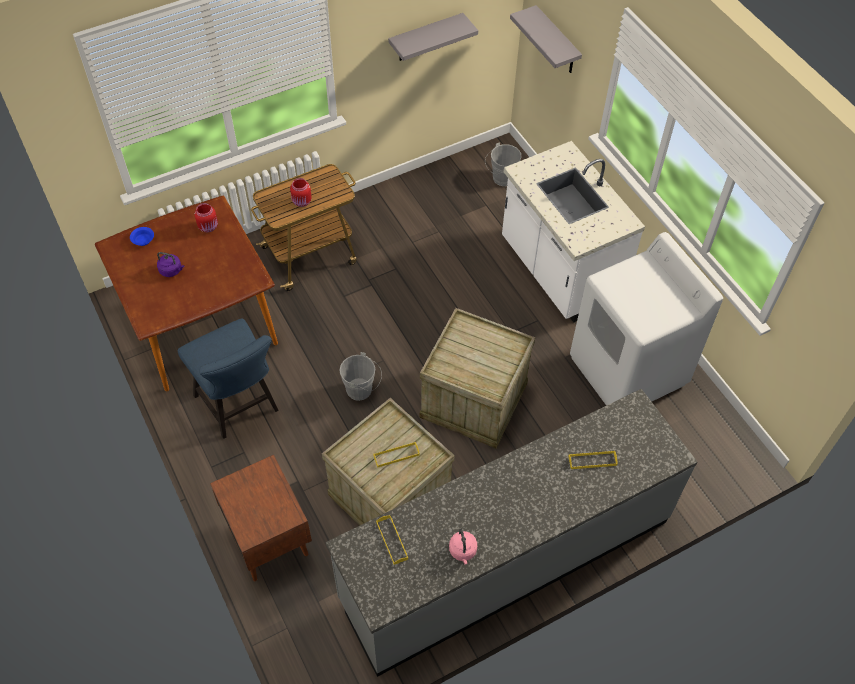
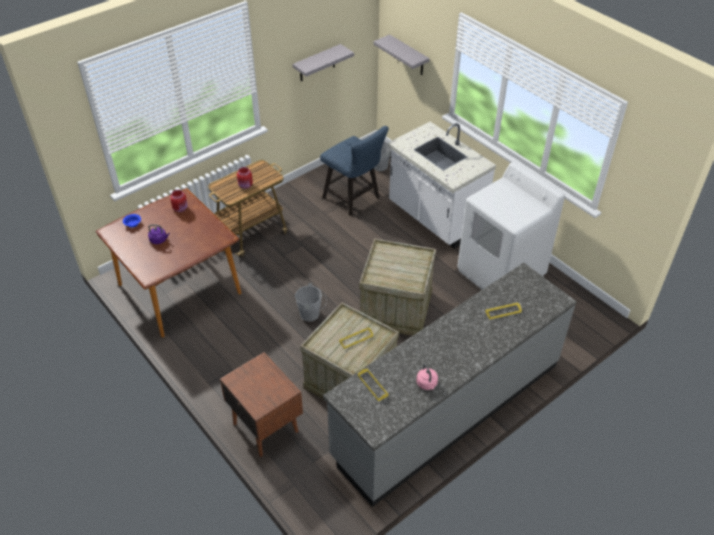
camera: 10 degrees left, 10 degrees down
(240, 407) = (222, 339): blue chair -> blue chair (354, 199)

